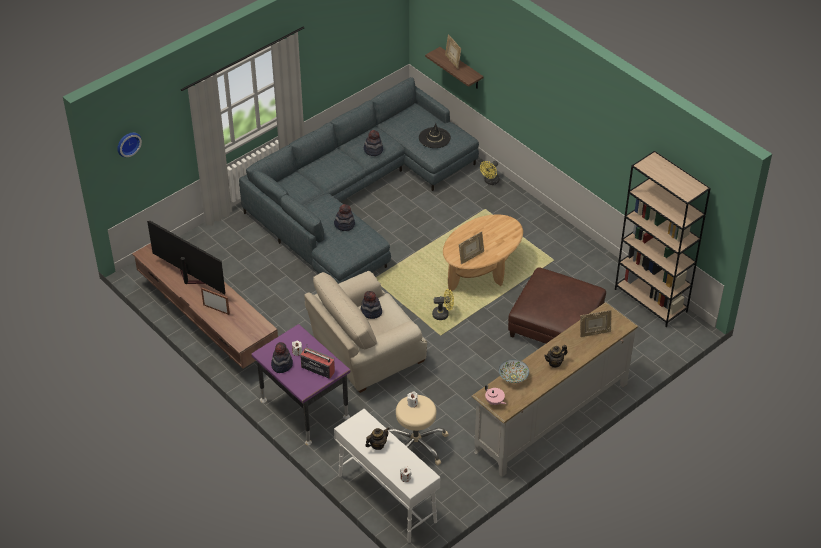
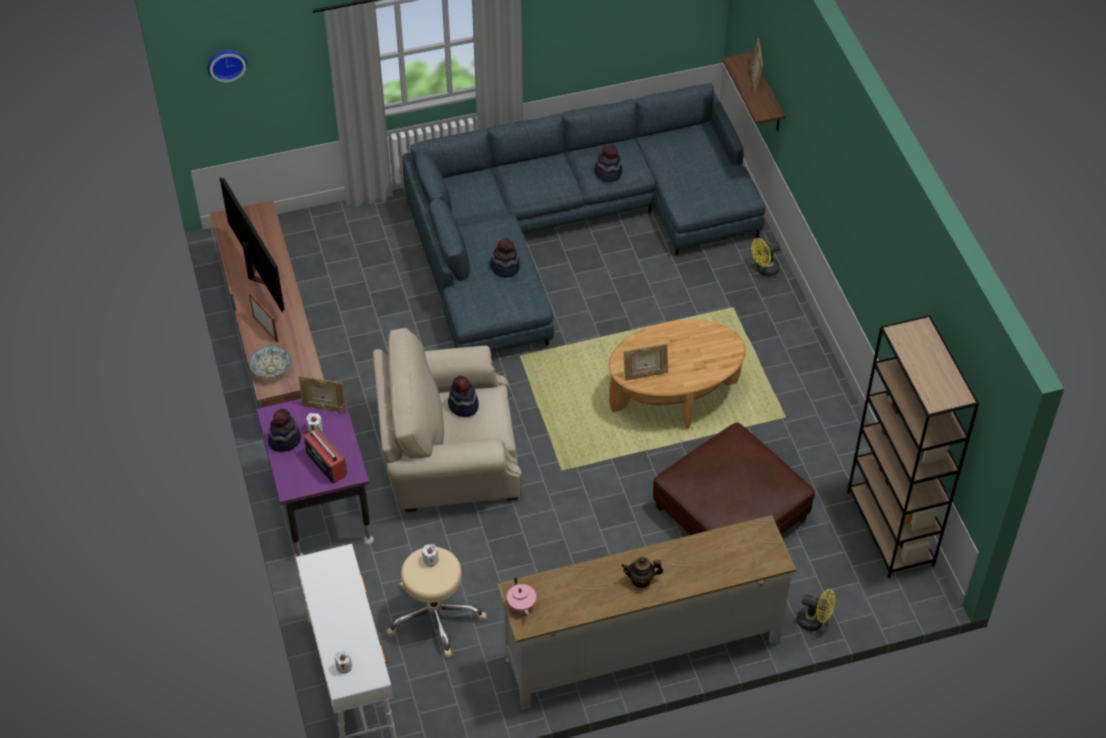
camera: 25 degrees right, 5 degrees up
(377, 445) = (336, 604): teapot -> none
(434, 138) = (702, 182): black hat -> none
(443, 314) = (584, 441): yellow fan -> yellow fan (814, 621)
(513, 377) = (570, 578): bowl -> bowl (271, 369)
(594, 333) = (725, 556): picture frame -> picture frame (324, 407)

